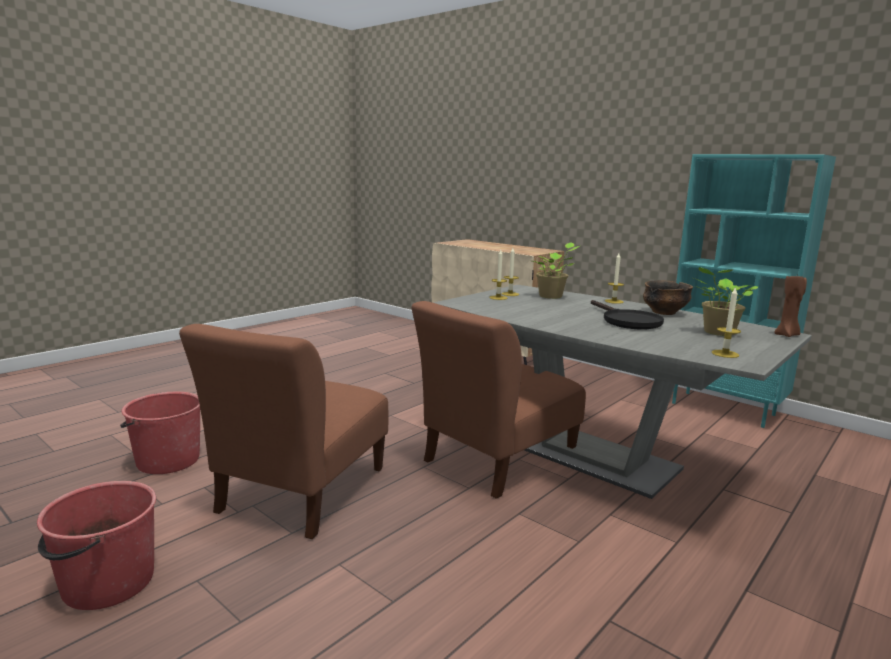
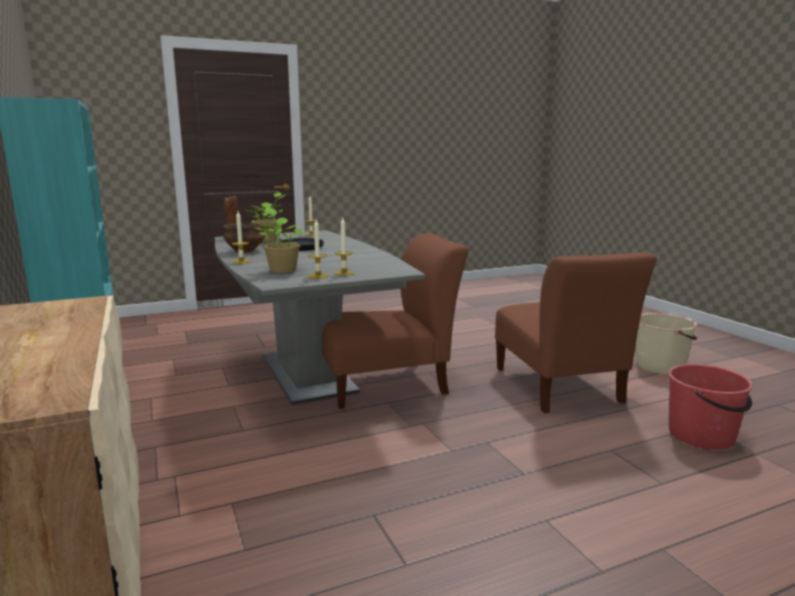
camera: 155 degrees left, 0 degrees up
(107, 583) = (660, 366): red bucket -> beige bucket
(299, 494) = (559, 388): brown chair -> brown chair turned 120 degrees clockwise

